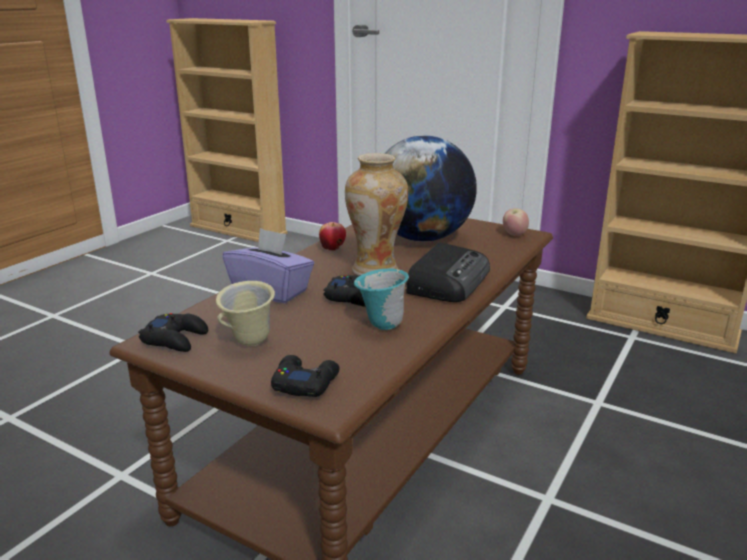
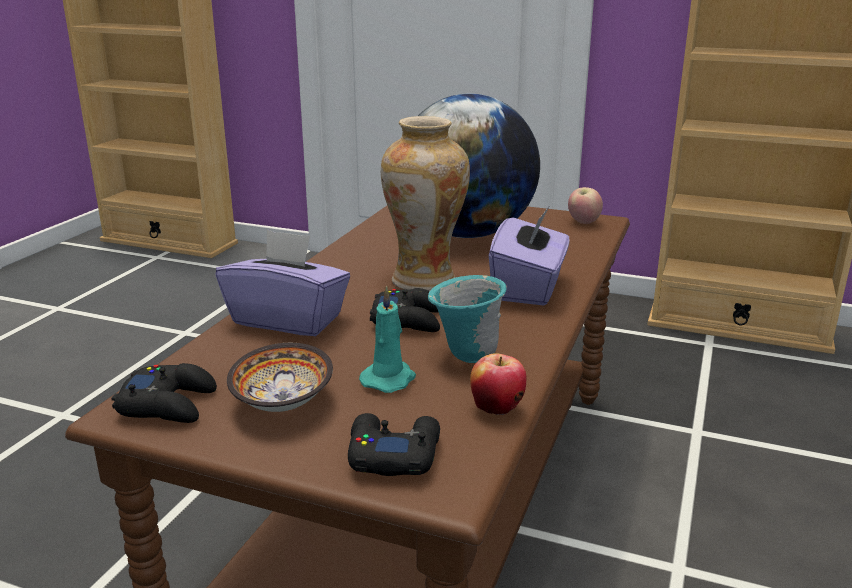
camera: 10 degrees left, 0 degrees up
(249, 344) = (285, 401): beige mug -> bowl
(323, 335) = (389, 379): none -> turquoise candle
(333, 249) = (353, 256): apple -> apple (497, 409)
(448, 281) = (529, 288): radio -> purple tissue box

